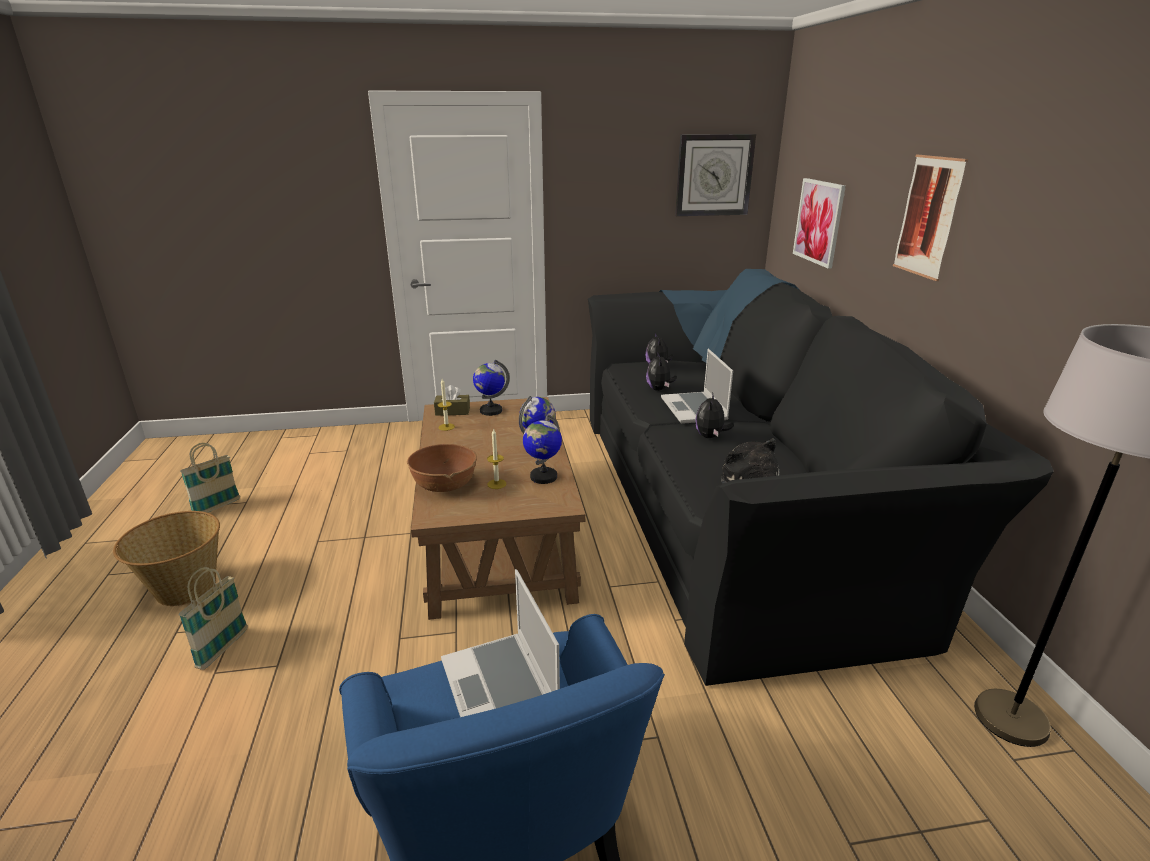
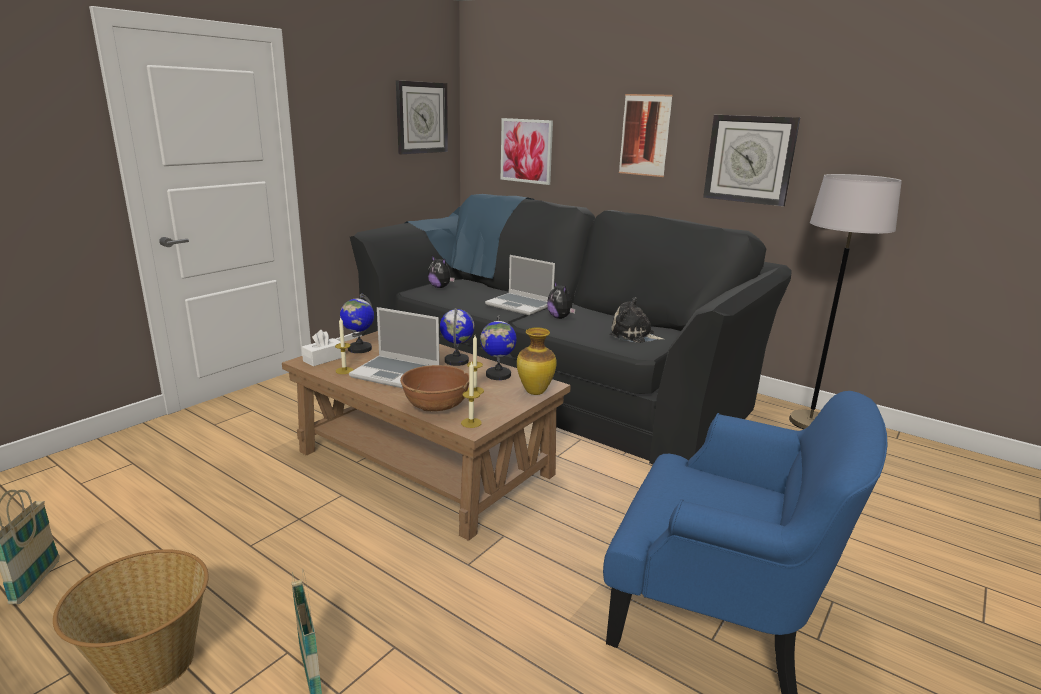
camera: 45 degrees left, 5 degrees down
(439, 512) = (471, 423): none -> candle
(452, 411) = (324, 359): brown tissue box -> white tissue box
(501, 690) = (704, 491): laptop -> laptop (397, 374)
(539, 507) = (534, 392): none -> vase
(659, 389) = (468, 300): plush toy -> none
(1045, 274) = (749, 159): none -> wall clock

